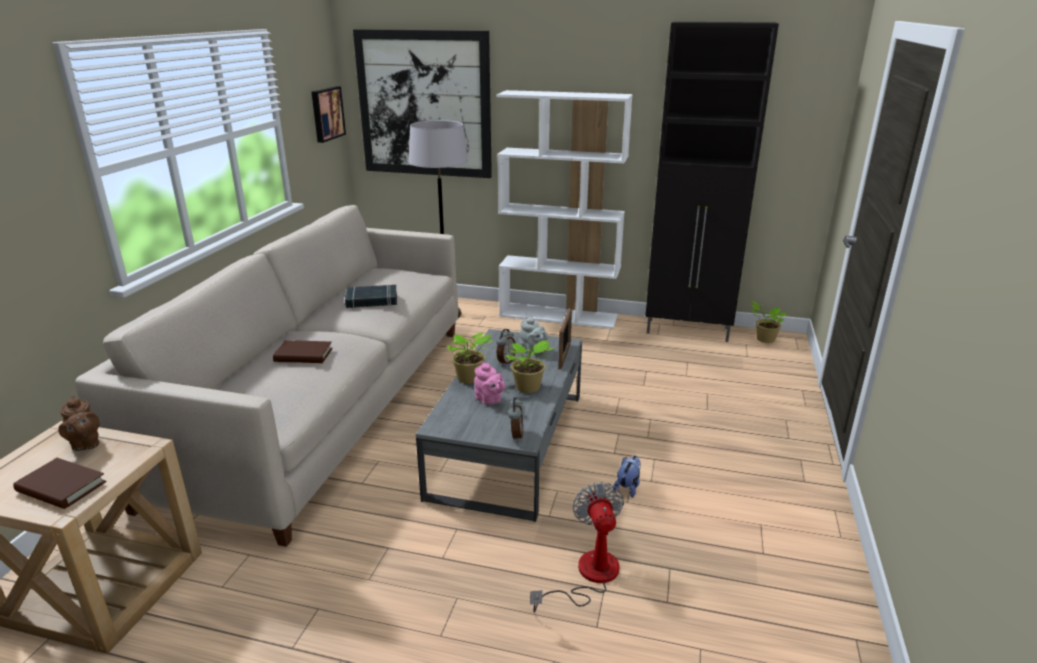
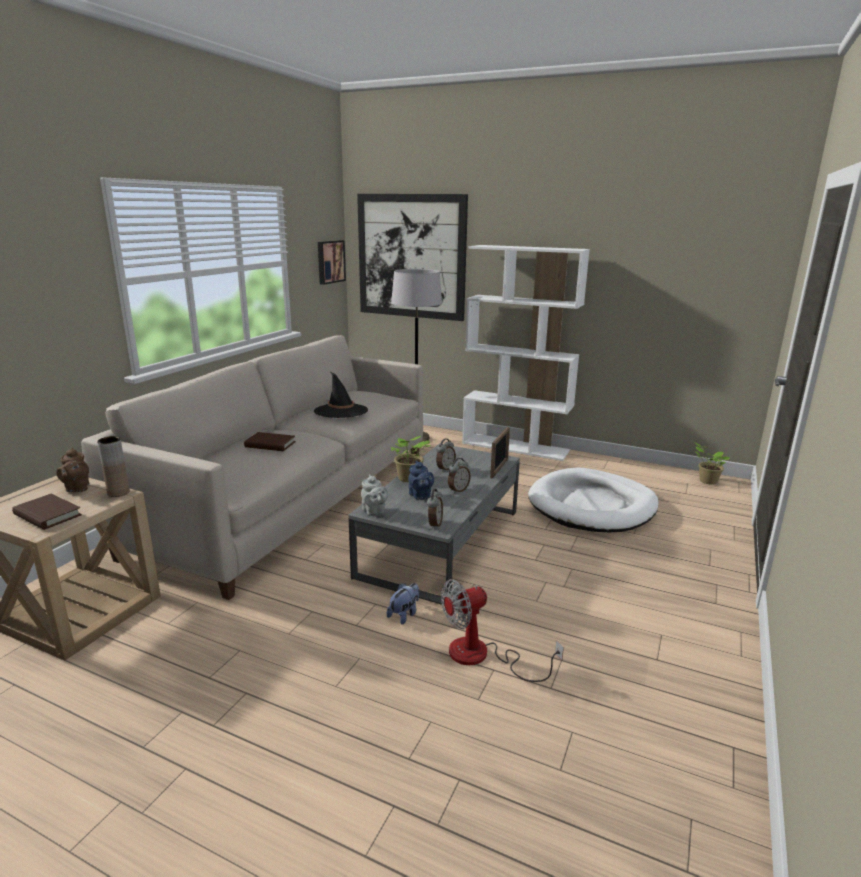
camera: 10 degrees right, 5 degrees down
(141, 444) = (118, 492): none -> brown vase
(371, 300) = (341, 411): black book -> black hat
(489, 400) = (420, 496): pink teapot -> blue teapot
(528, 388) = (458, 490): potted plant -> alarm clock
(533, 350) = (472, 462): grey teapot -> grey teapot (374, 512)
(588, 576) = (482, 656): fan -> fan turned 120 degrees counterclockwise
(628, 487) = (540, 589): plush toy -> plush toy (404, 614)
(657, 381) = (592, 505): none -> white dog bed
(688, 331) = (634, 468): black cabinet -> none

